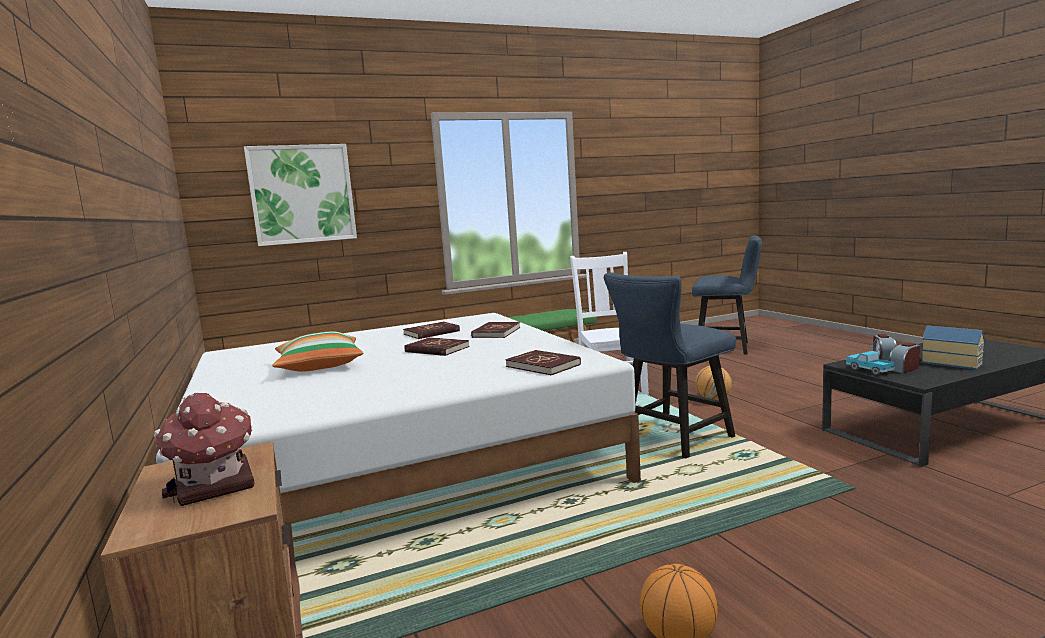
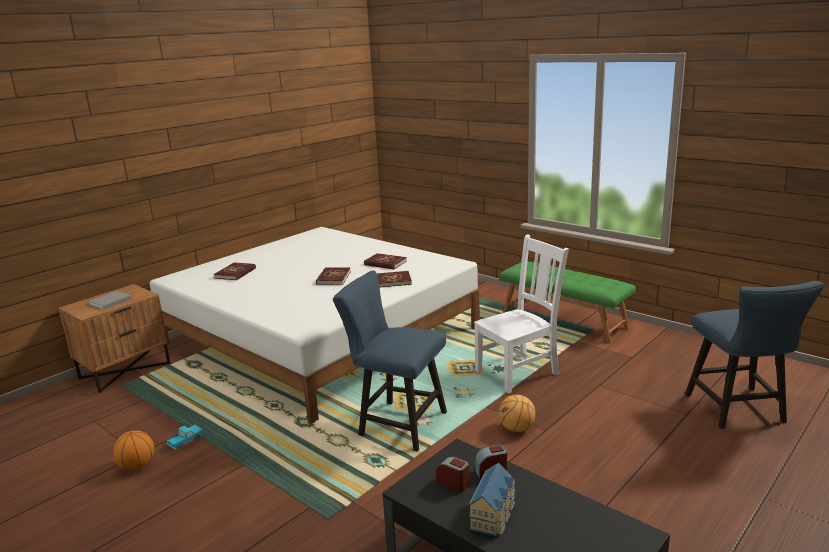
camera: 65 degrees right, 10 degrees up
(214, 485) = (109, 302): toy house -> grey book
(302, 194) = (434, 120): picture -> none
(319, 366) = (288, 262): pillow -> none
(543, 365) = (291, 317): red book -> red book (235, 273)
(869, 370) = (439, 463): toy truck -> toy truck (186, 442)

